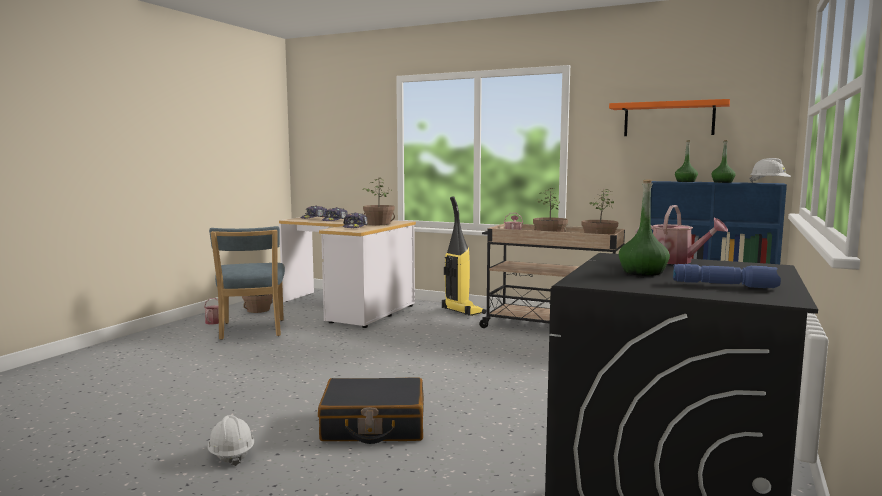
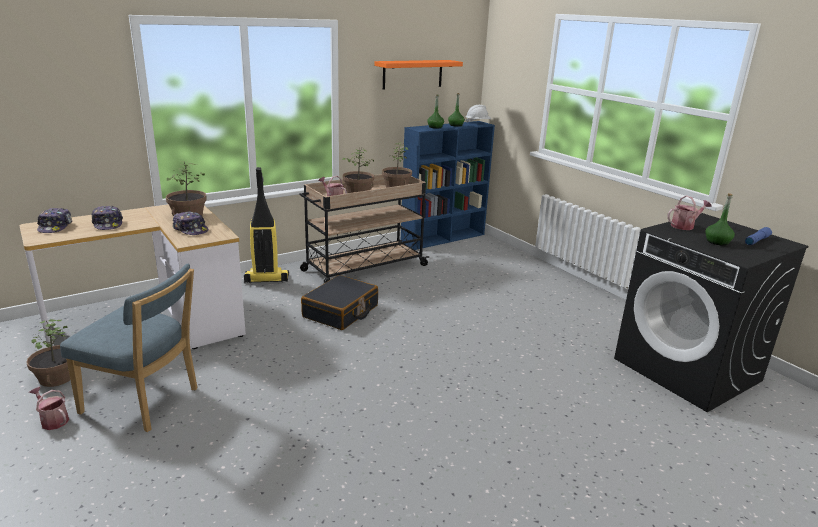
camera: 60 degrees left, 15 degrees up
(231, 454) = (494, 486): white hard hat -> none
(373, 425) = (488, 403): black suitcase -> black suitcase (341, 312)

